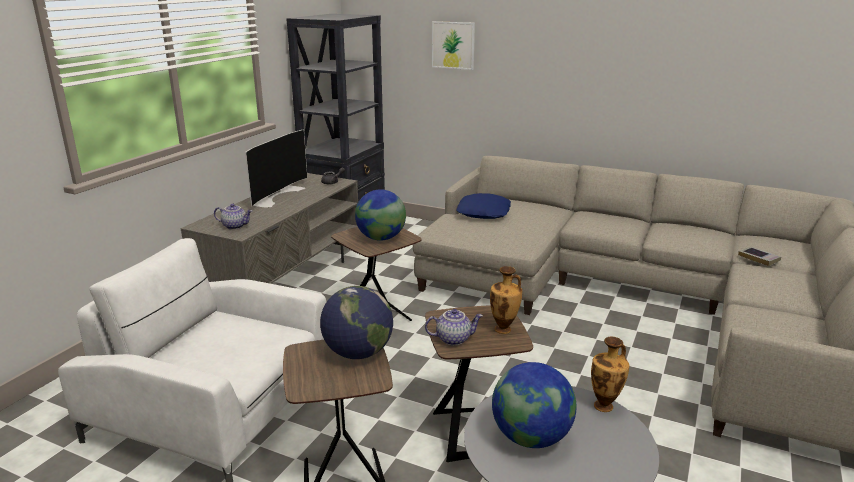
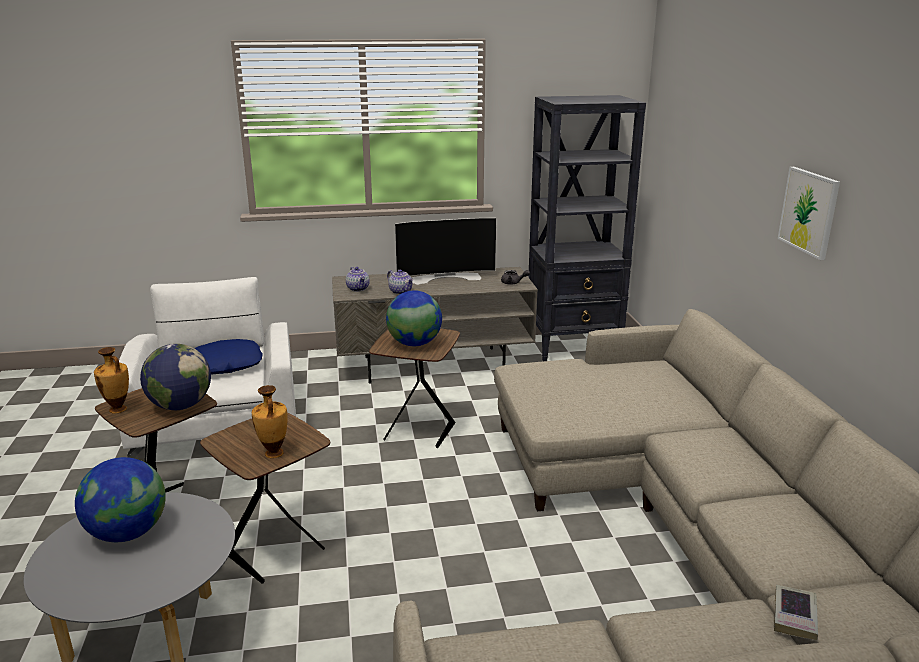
camera: 55 degrees right, 0 degrees up
(453, 45) = (713, 152): picture -> picture (809, 212)
(453, 339) = (236, 436): teapot -> teapot (401, 292)
(484, 212) = (607, 374): blue pillow -> blue pillow (226, 365)
(605, 406) = (206, 561): vase -> vase (118, 410)

